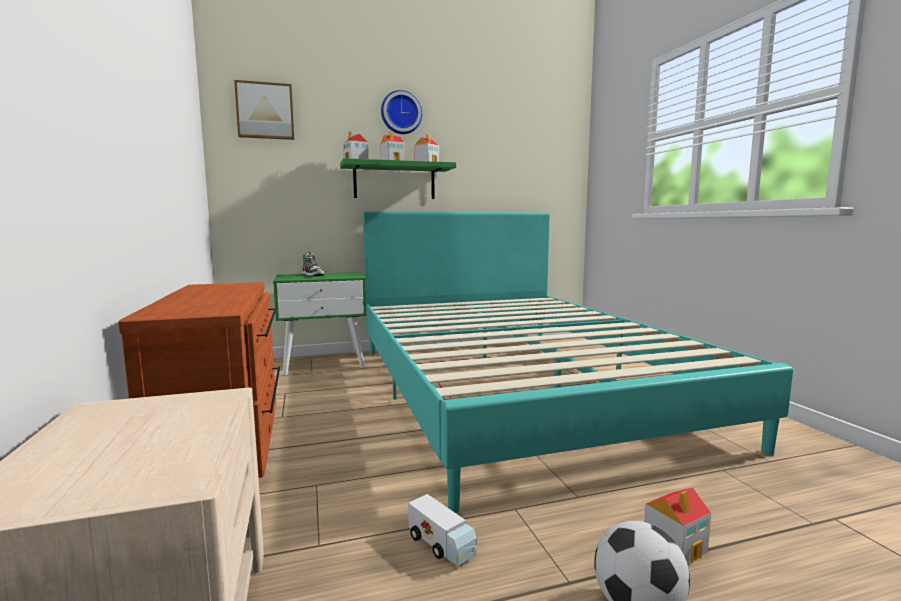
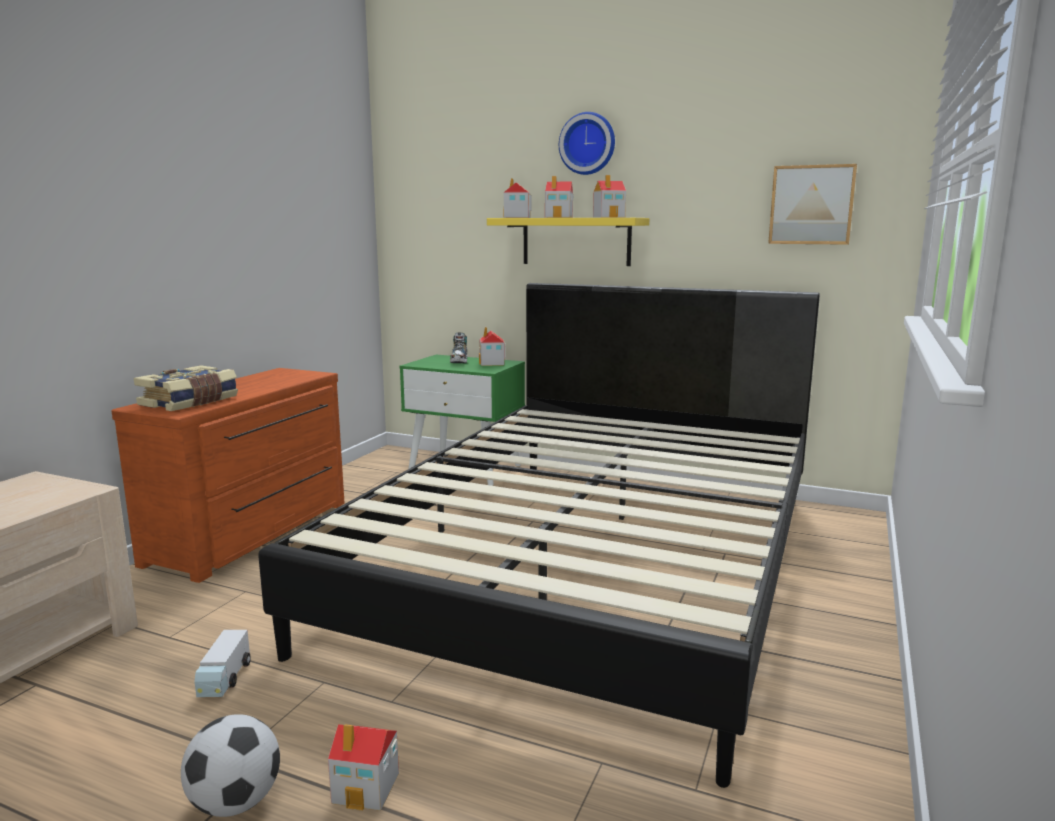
camera: 40 degrees right, 5 degrees up
(201, 306) = (190, 402): none -> book
(265, 111) = (431, 159): picture -> picture (811, 205)
(341, 274) = (492, 363): none -> toy house
(394, 181) = (576, 241): green shelf -> yellow shelf
(515, 388) = (594, 564): turquoise bed -> black bed

